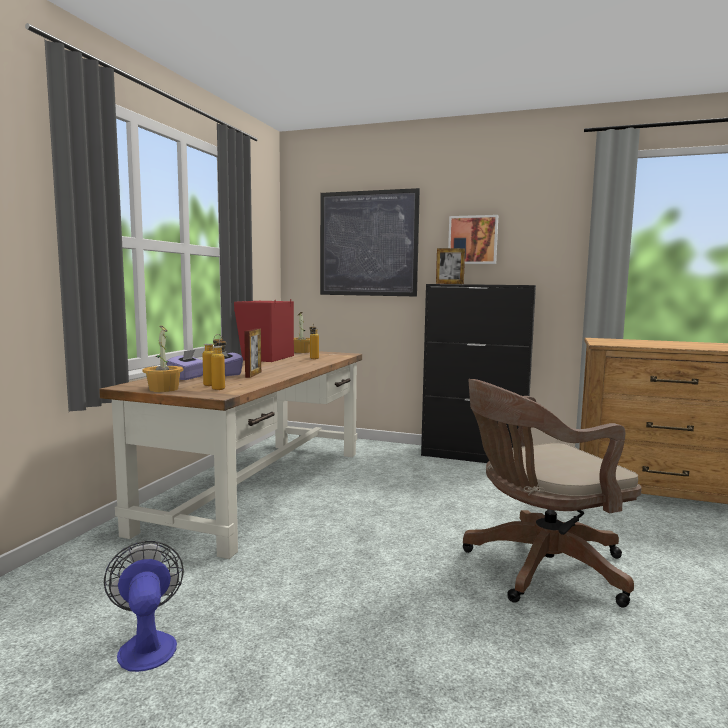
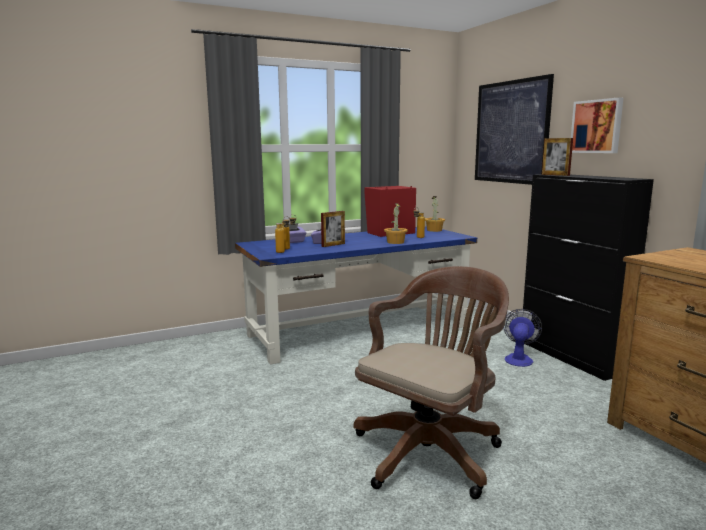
camera: 45 degrees right, 5 degrees up
(147, 644) = (178, 387): fan -> fan (519, 358)
(163, 389) = (256, 247): potted plant -> potted plant (395, 242)
(261, 486) = (359, 330): brown desk -> blue desk
(539, 568) = (431, 450): brown office chair -> brown office chair turned 105 degrees clockwise

